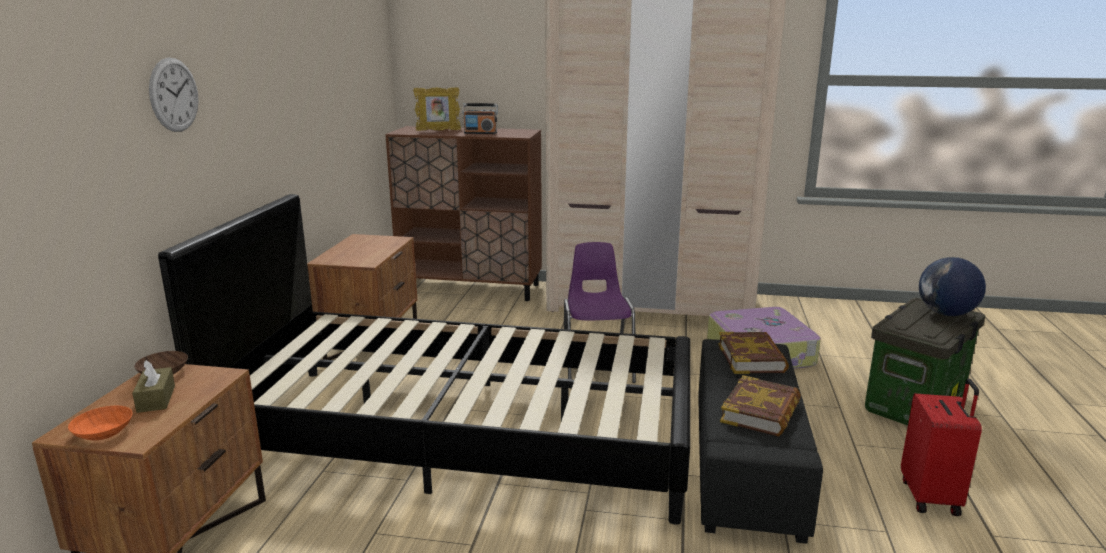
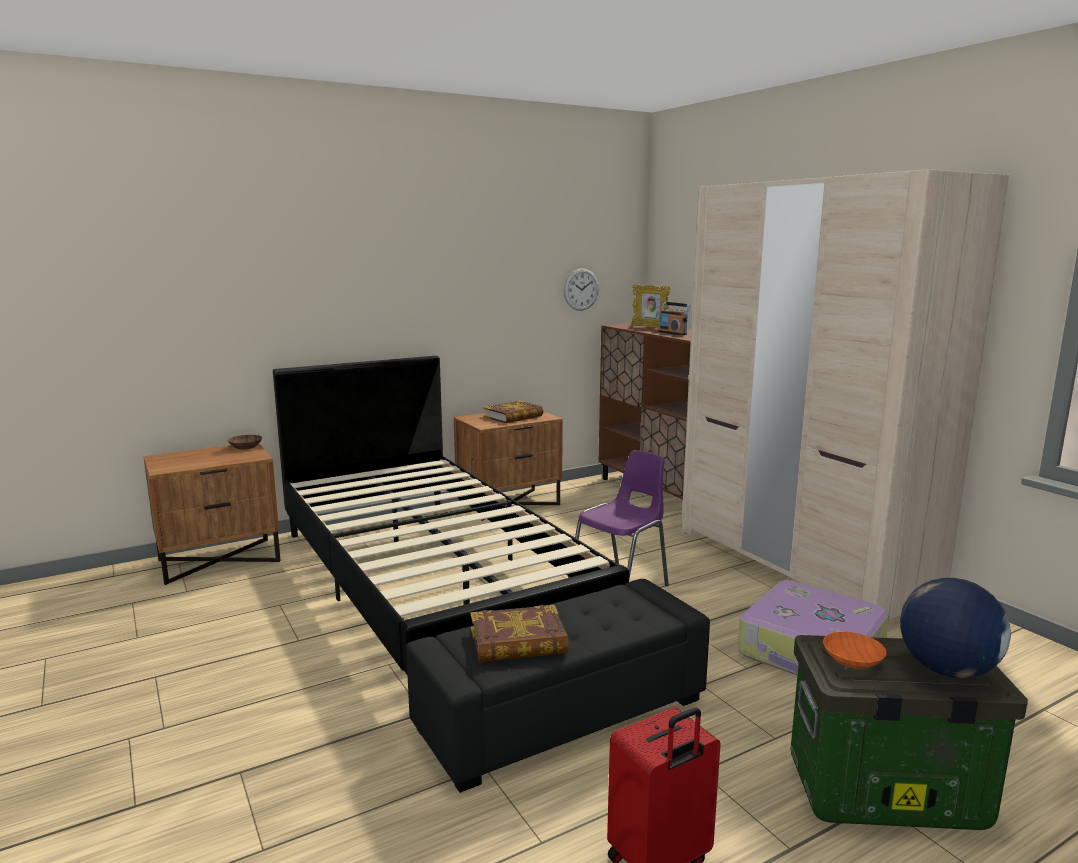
camera: 50 degrees right, 5 degrees down
(102, 431) = (165, 461): orange bowl -> orange bowl (852, 659)
(156, 399) = (212, 456): brown tissue box -> none
(174, 95) = (316, 266): wall clock -> wall clock (581, 289)
(752, 358) = (633, 608): book -> book (513, 416)

